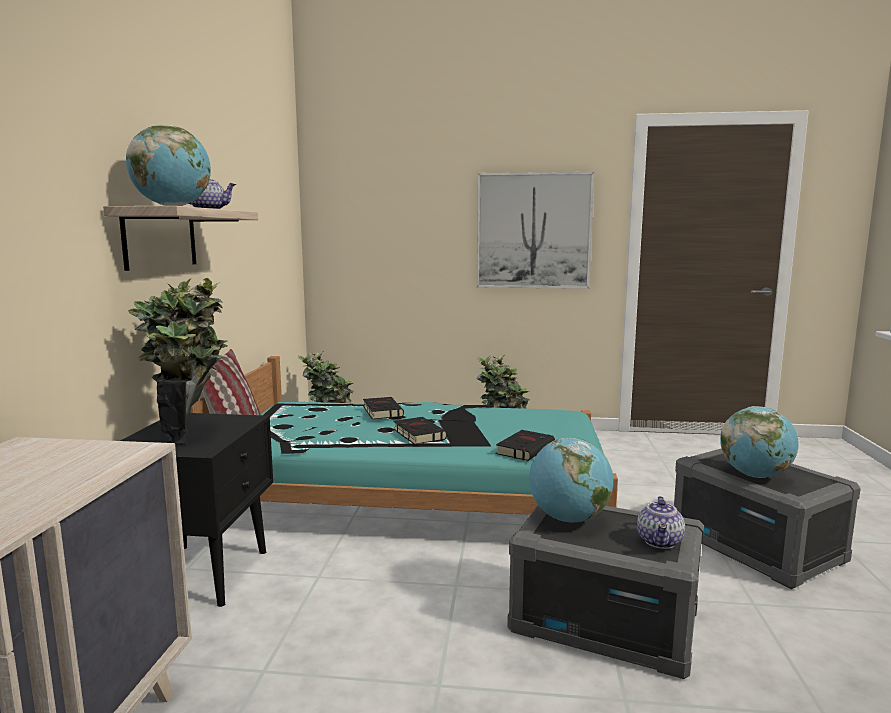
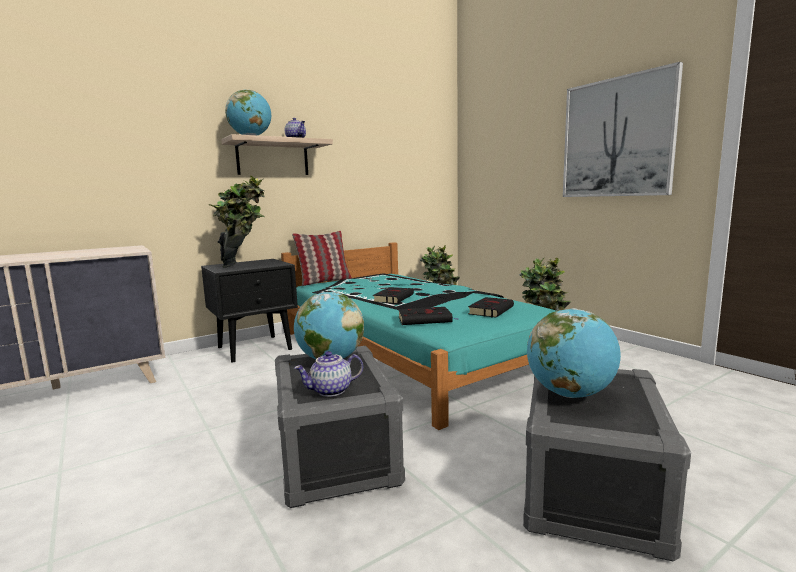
camera: 50 degrees right, 0 degrees up
(382, 411) = (413, 284): black book -> black book (491, 310)

